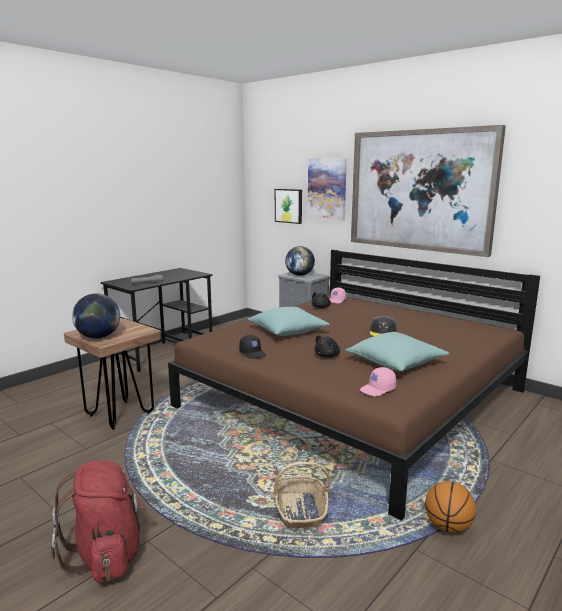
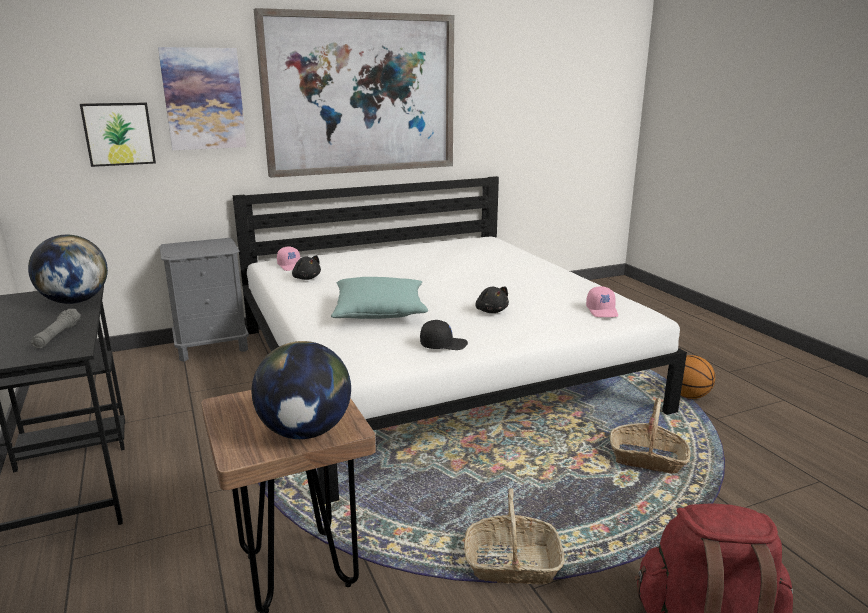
camera: 65 degrees left, 5 degrees up
(144, 470) = (512, 564): none -> basket
(299, 275) = (195, 248): globe -> globe (75, 301)
(354, 398) = (434, 367): brown bed -> white bed
(383, 332) = (447, 273): grey cap -> none
(396, 363) = (538, 290): turquoise pillow -> none

